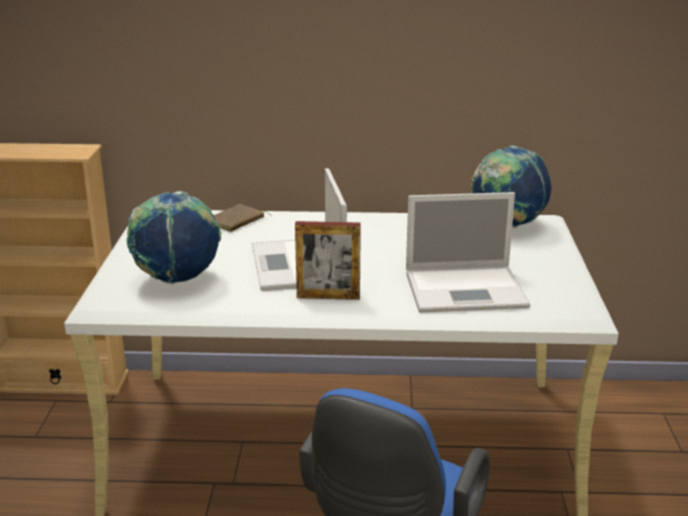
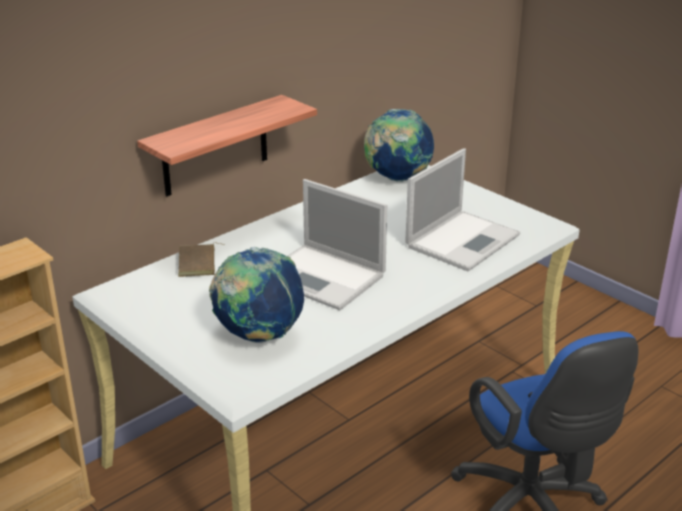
camera: 45 degrees left, 5 degrees up
(301, 125) = (215, 146): none -> shelf
(328, 296) = (392, 290): picture frame -> none

